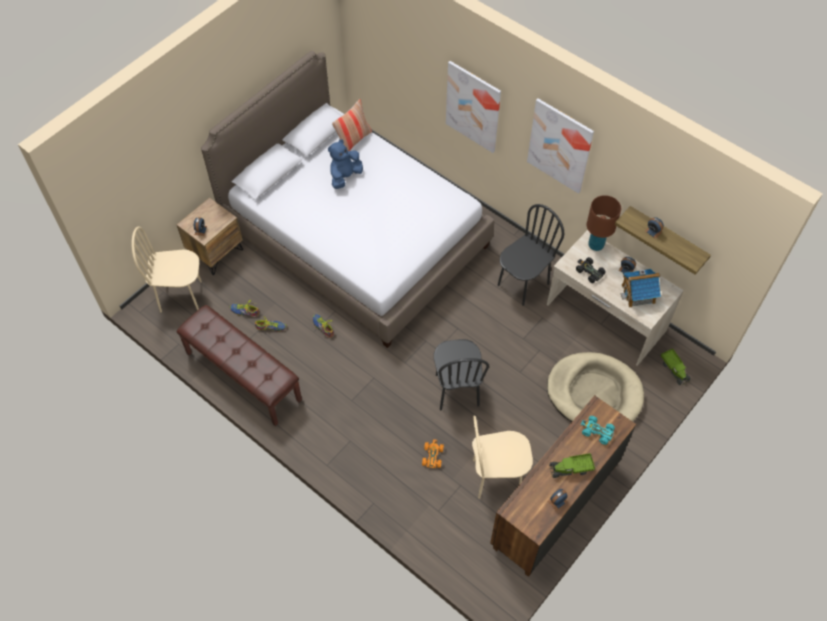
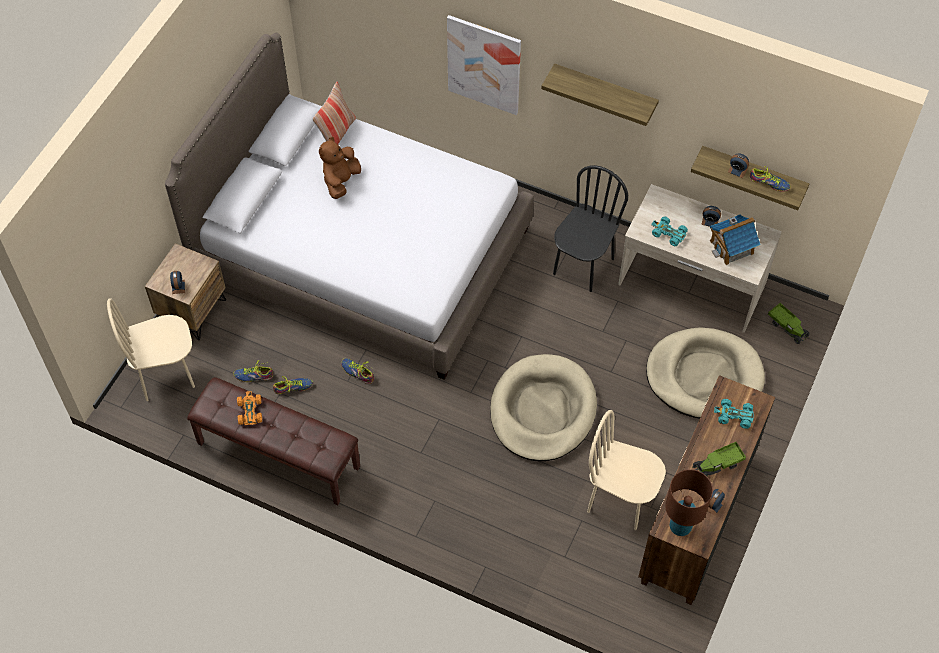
camera: 15 degrees left, 0 degrees up
(345, 176) = (341, 181): blue plush toy -> brown plush toy
(432, 456) = (538, 494): orange toy car -> orange toy car (249, 411)
(456, 390) = (543, 410): black chair -> beige dog bed
(496, 477) = (620, 500): beige chair -> beige chair turned 45 degrees clockwise
(560, 145) = (604, 91): picture -> shelf
(589, 272) = (668, 233): black toy car -> turquoise toy car
(596, 245) = (666, 200): brown table lamp -> brown table lamp (680, 526)
(676, 247) = (769, 183): none -> shoe

